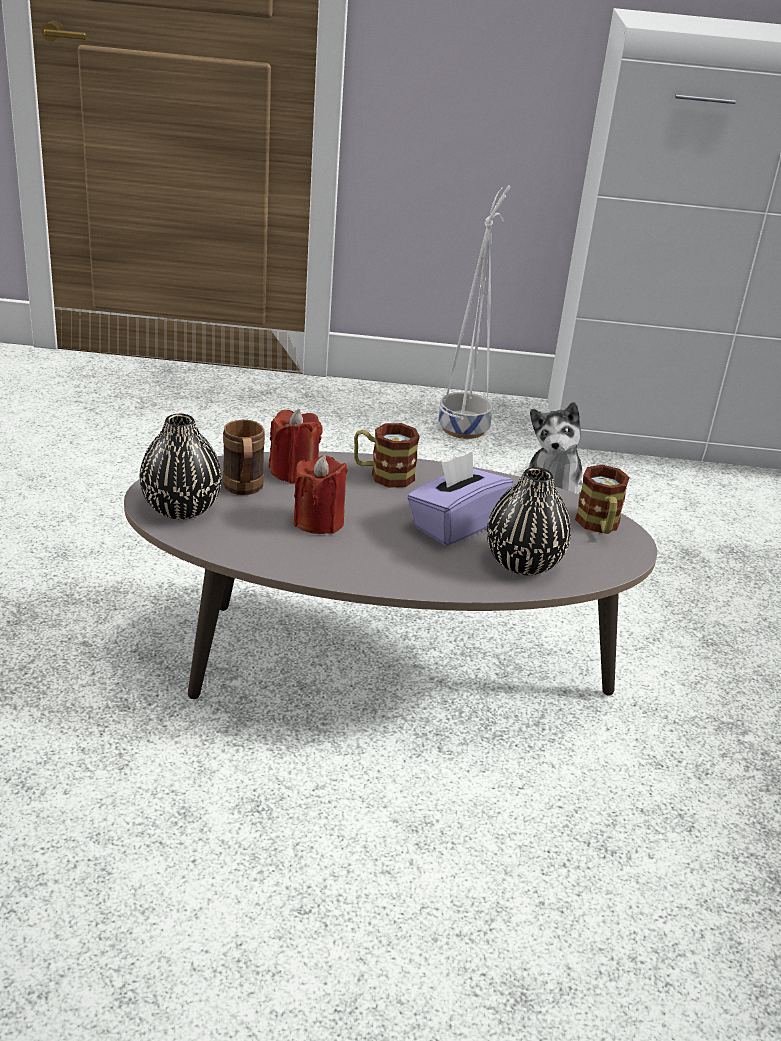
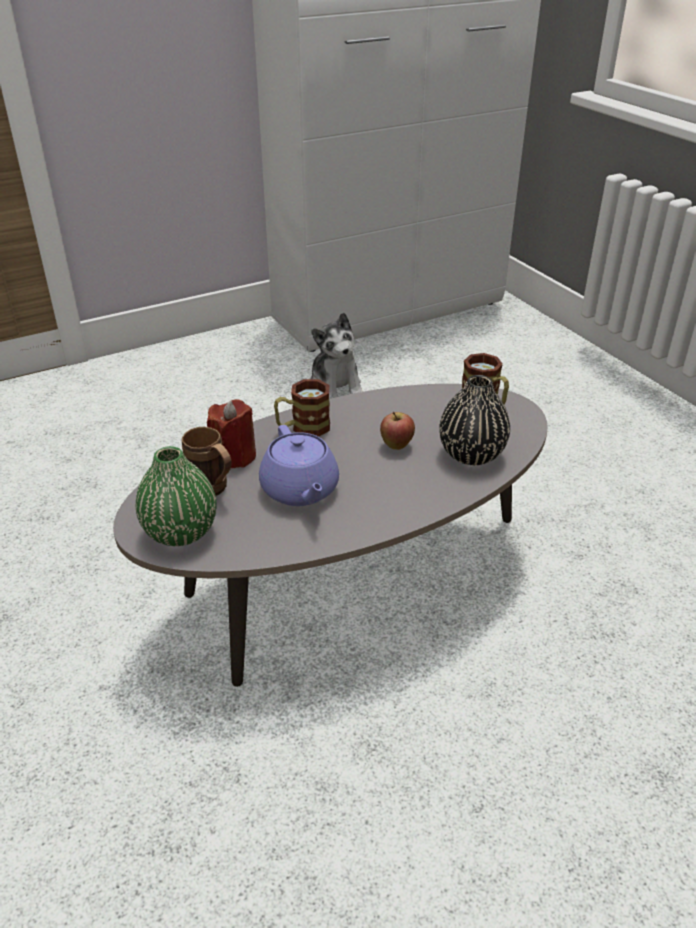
camera: 30 degrees left, 5 degrees up
(181, 508) = (180, 532): black vase -> green vase
(318, 521) = (300, 490): red candle -> purple teapot
(455, 525) = (396, 446): purple tissue box -> apple
(464, 428) = (232, 362): white planter -> none

